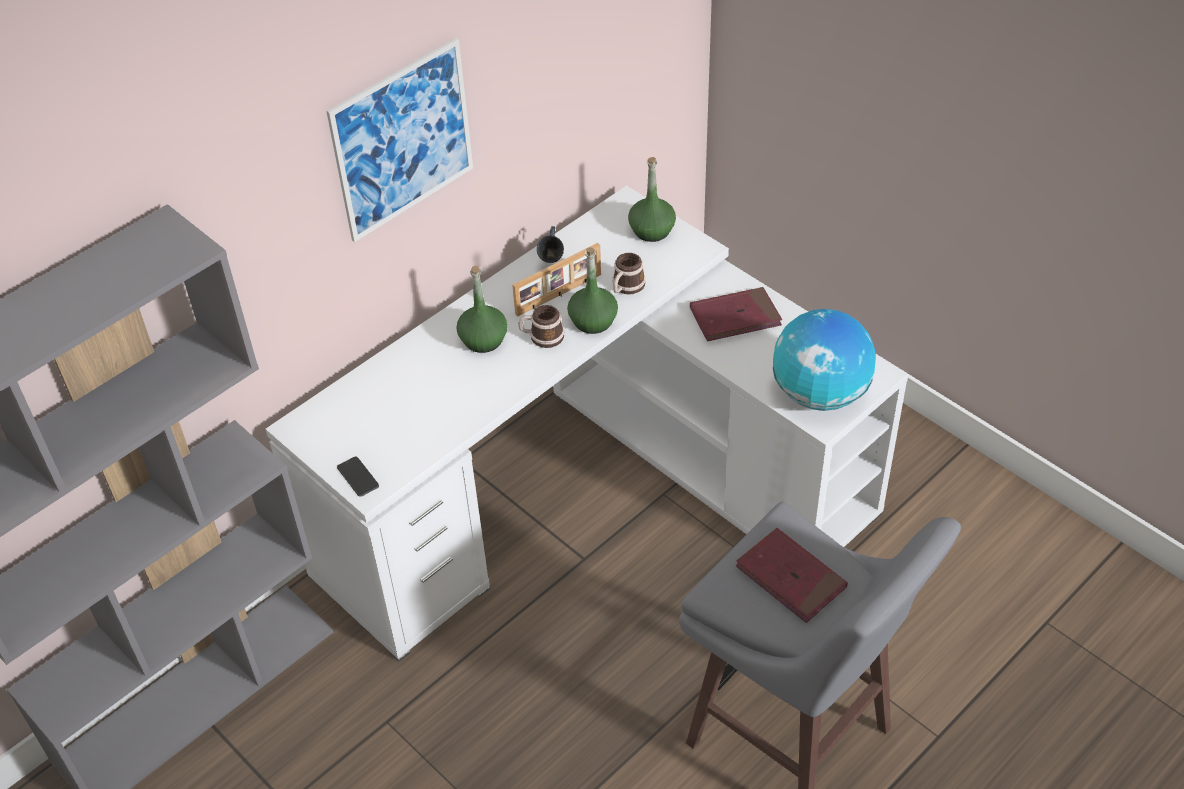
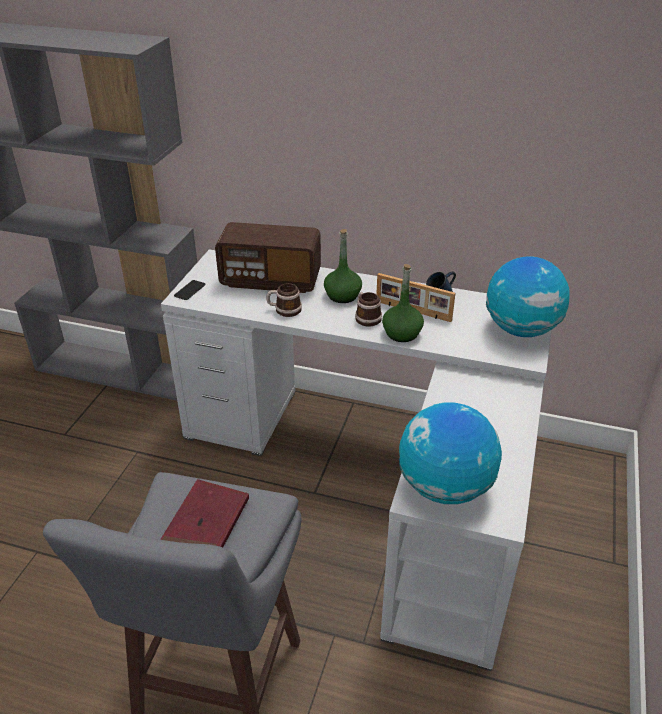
camera: 60 degrees right, 10 degrees down
(398, 391) = (271, 280): none -> radio
(403, 140) = (355, 116): picture -> none
(626, 287) = (450, 337): mug -> mug (284, 310)
(651, 230) = (521, 329): green bottle -> globe
(735, 317) = (485, 409): red book -> none

